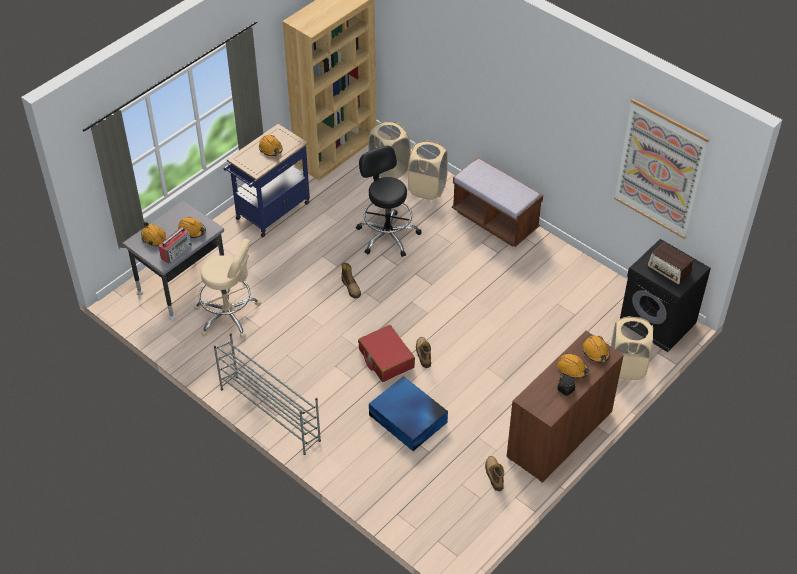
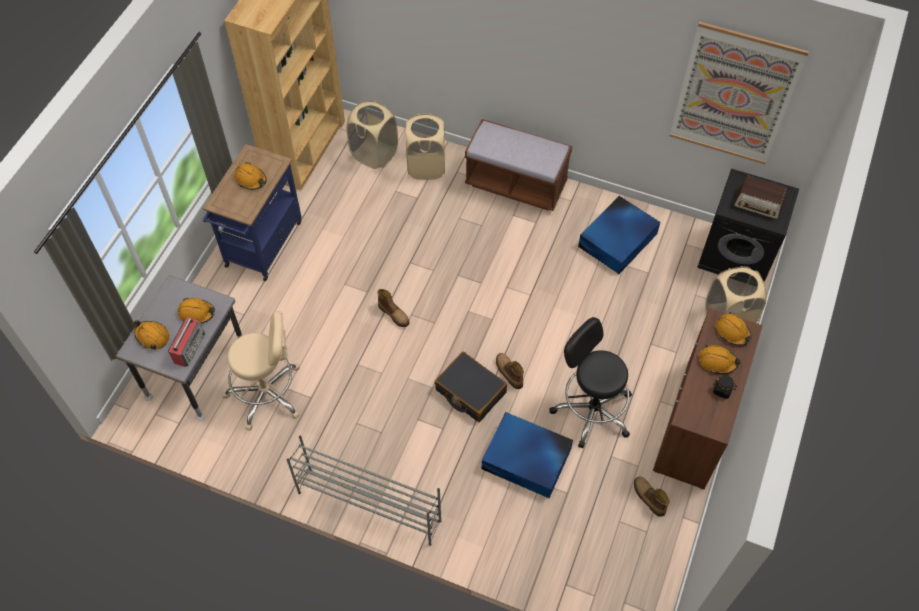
camera: 20 degrees left, 10 degrees up
(386, 359) = (470, 391): red suitcase -> black suitcase
(387, 235) = (406, 236): black stool -> black stool (591, 410)
(562, 283) = (618, 239): none -> blue storage box

